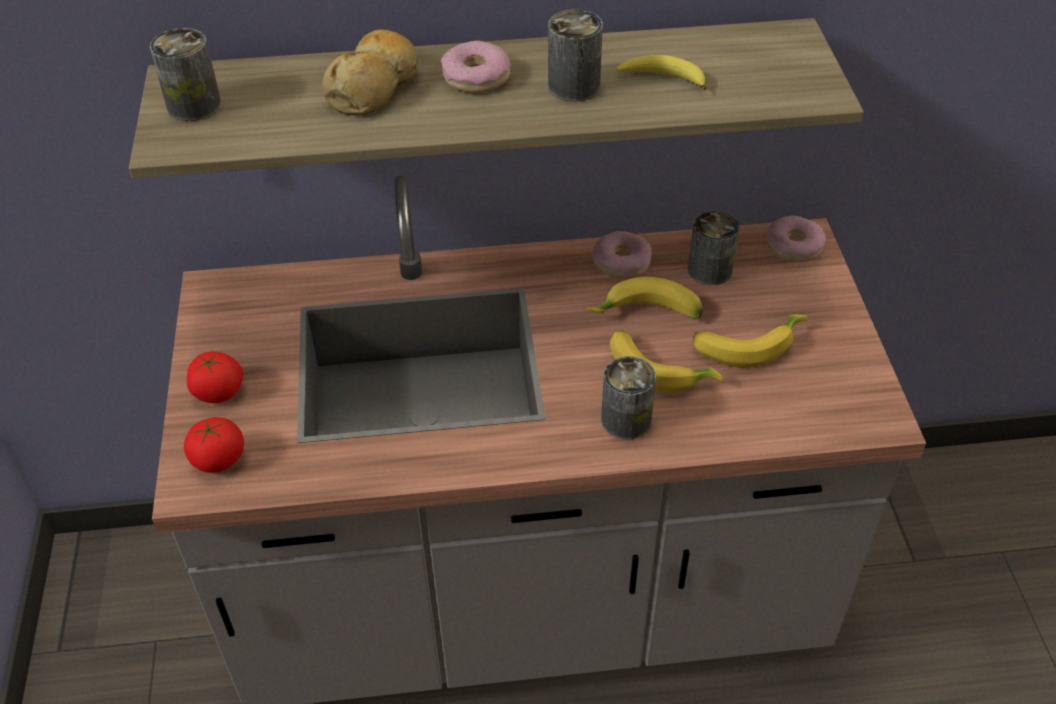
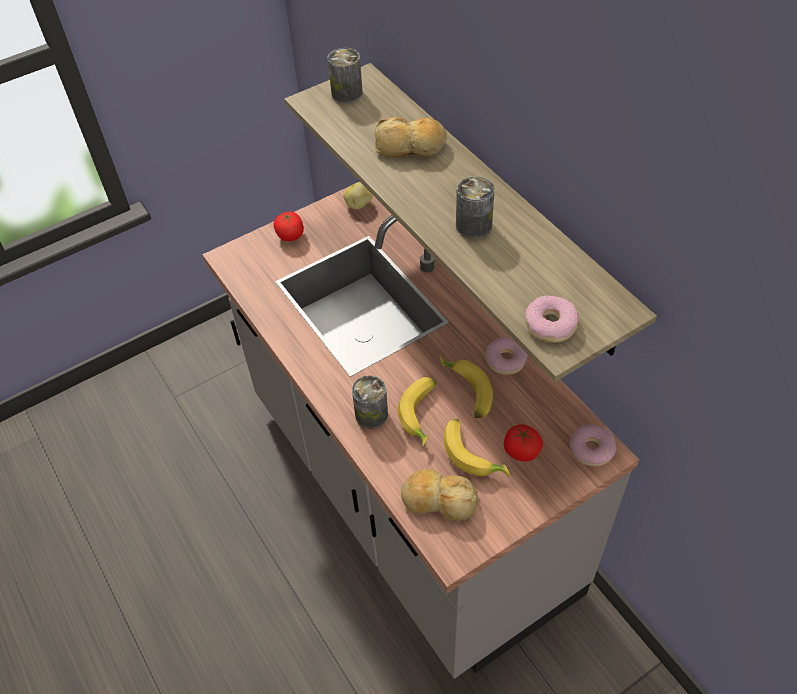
camera: 65 degrees right, 5 degrees up
(219, 459) = (248, 258): tomato -> tomato (521, 451)
(230, 295) = (359, 204): none -> potato
(476, 77) = (451, 181): donut -> donut (551, 324)
(663, 78) = (513, 262): banana -> none
(710, 270) = (531, 409): can -> none
(799, 403) = (439, 500): none -> bread

